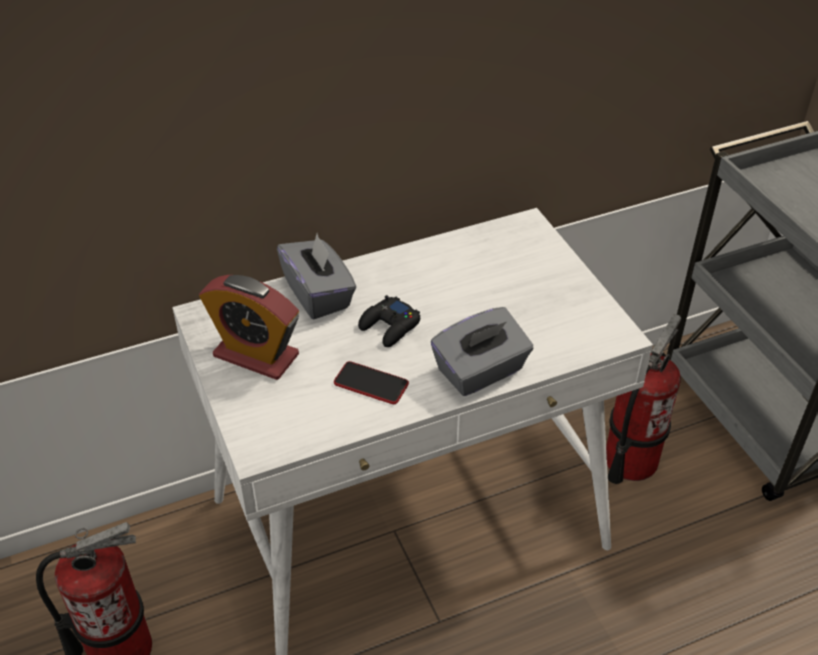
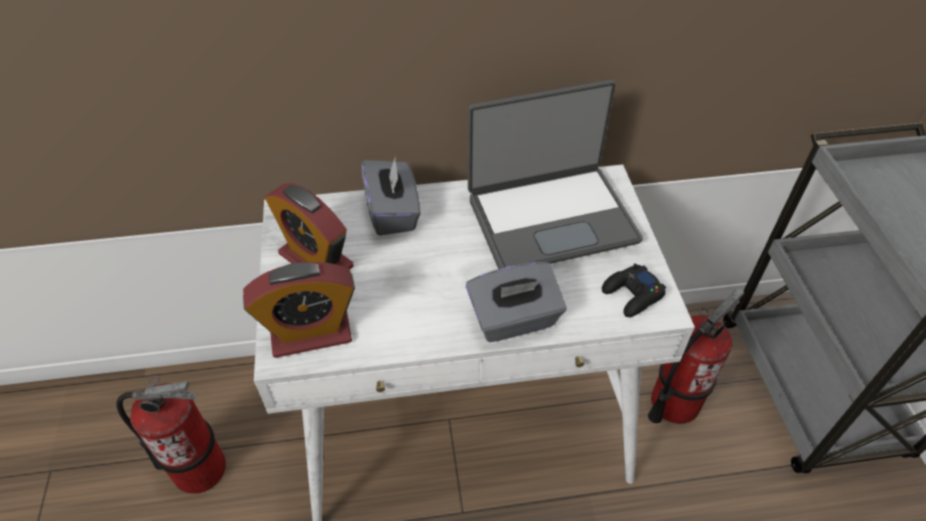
camera: 15 degrees right, 5 degrees up
(281, 425) = (311, 333): none -> alarm clock
(371, 384) = (407, 310): phone -> none
(390, 327) = (445, 256): black game controller -> black game controller (632, 295)
(483, 271) = (551, 217): none -> laptop

